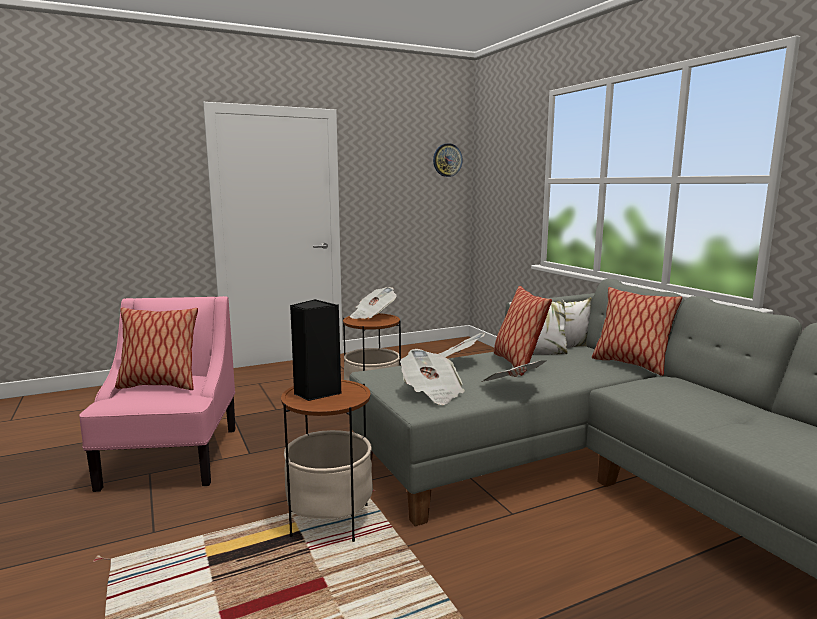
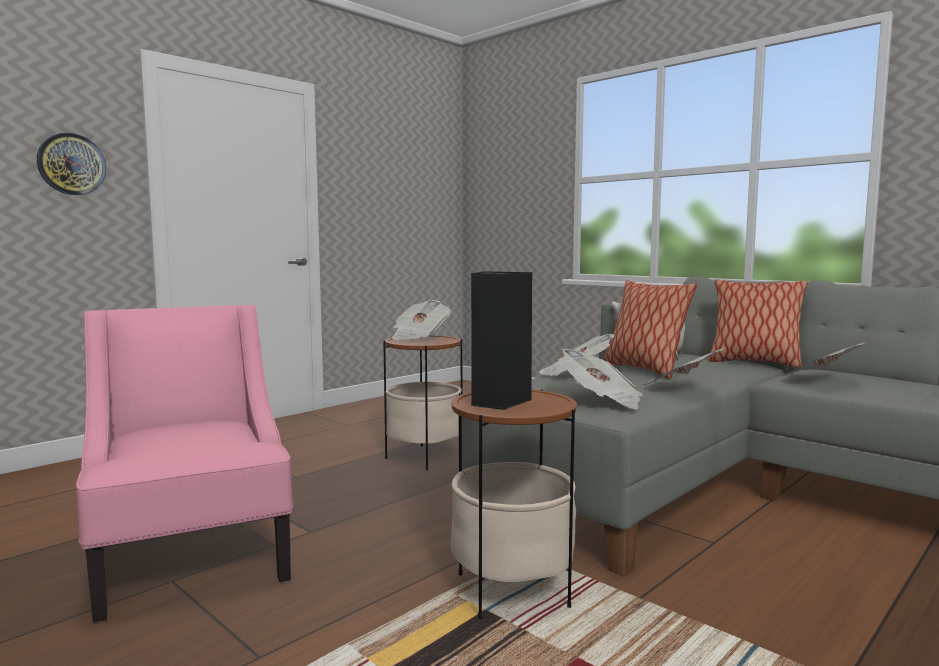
camera: 20 degrees left, 5 degrees down
(159, 385) = (185, 435): pillow -> none
(447, 160) = (437, 162): wall clock -> wall clock (71, 164)
(650, 392) = (819, 380): none -> newspaper

